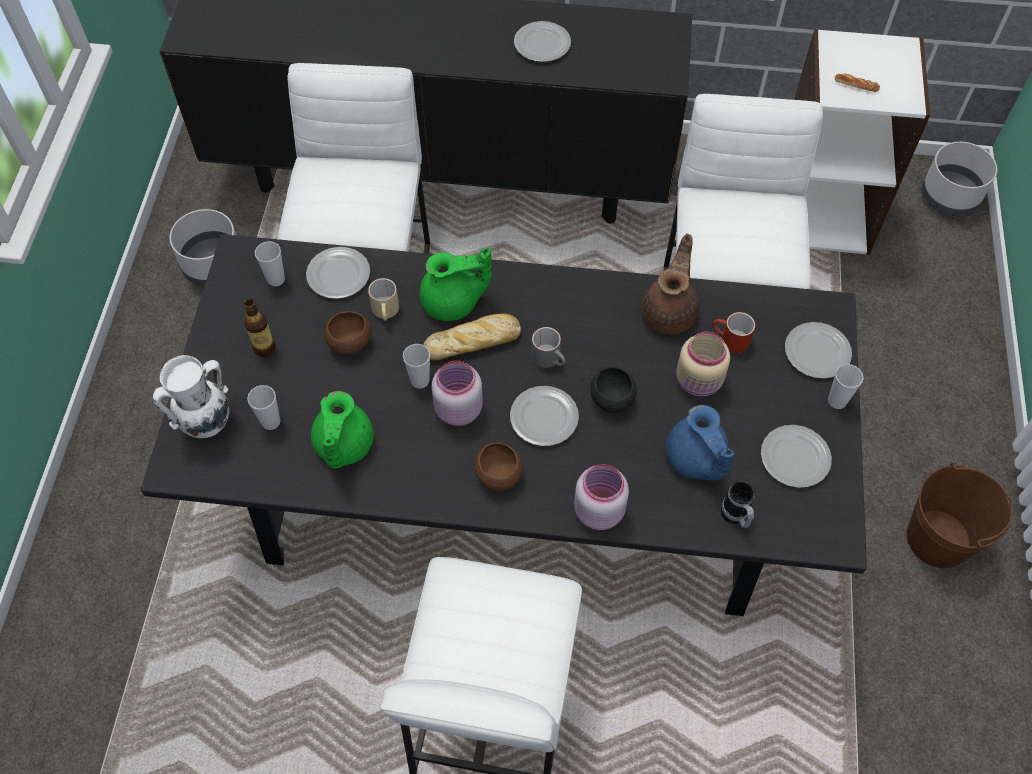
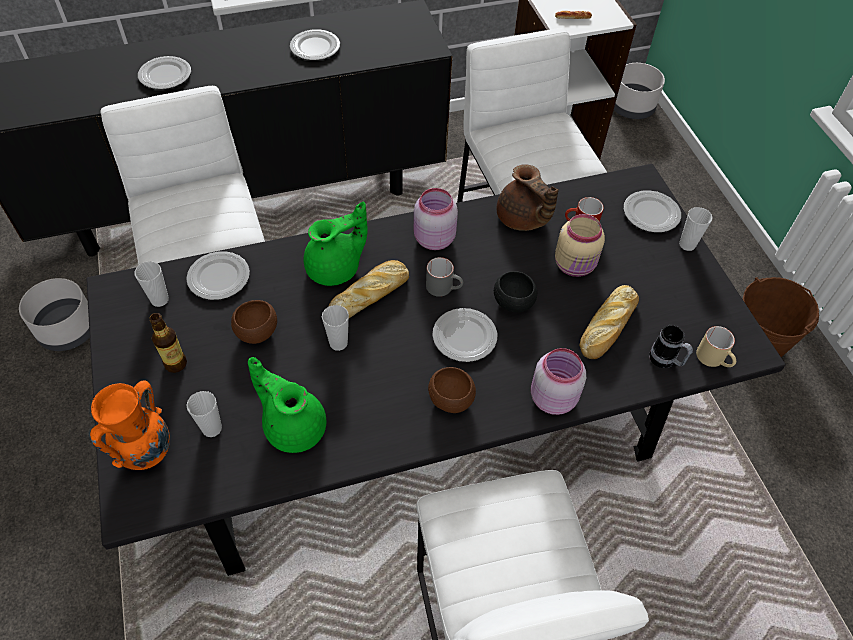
camera: 25 degrees left, 5 degrees down
(206, 424) = (146, 454): white vase -> orange vase
(343, 446) = (293, 425): green teapot -> green teapot turned 150 degrees clockwise
(386, 312) = (279, 295): beige mug -> beige mug (714, 359)
(457, 409) = (384, 355): pink jar -> pink jar (433, 239)
(670, 312) = (522, 219): brown teapot -> brown teapot turned 150 degrees clockwise
(696, 460) = (607, 327): blue teapot -> bread
(795, 457) = (682, 298): plate -> plate (165, 75)

